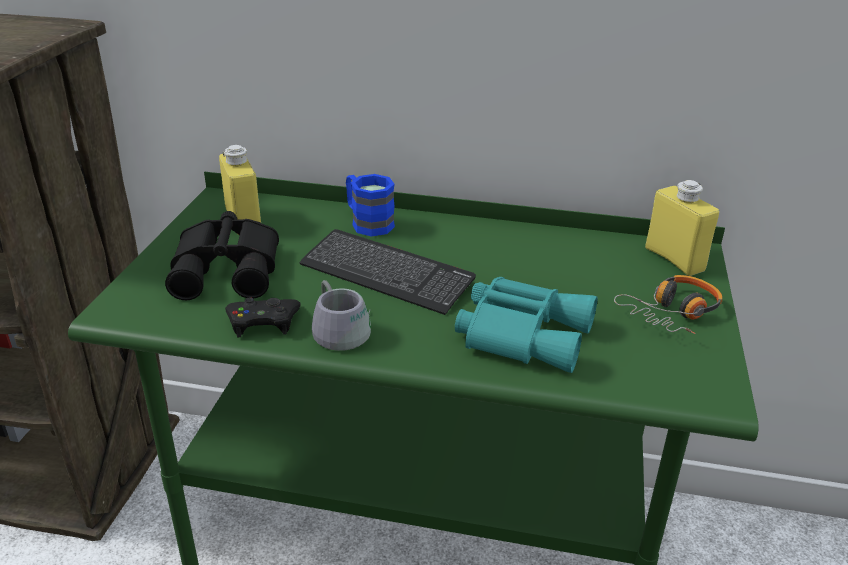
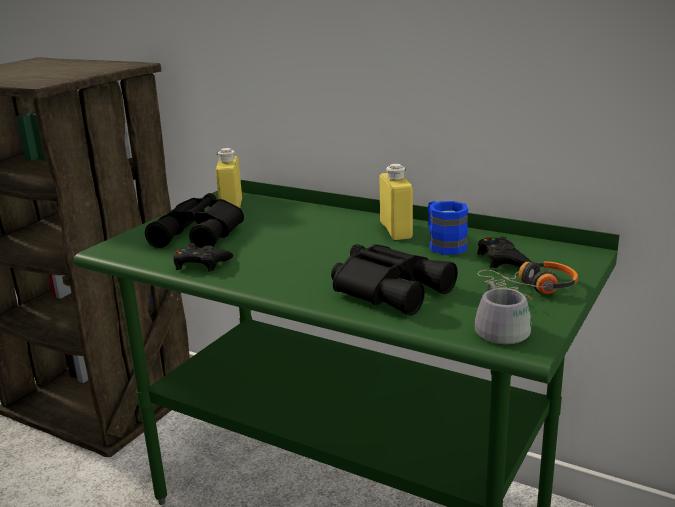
camera: 20 degrees right, 10 degrees down
(344, 328) = (255, 273): grey mug -> grey mug (505, 327)
(367, 222) = (321, 215): blue mug -> blue mug (443, 244)
(386, 274) = (311, 246): keyboard -> none
(522, 332) = (390, 288): turquoise binoculars -> black binoculars
(617, 272) = (503, 260): none -> black game controller
(674, 259) = (563, 256): yellow bottle -> yellow bottle (396, 230)

